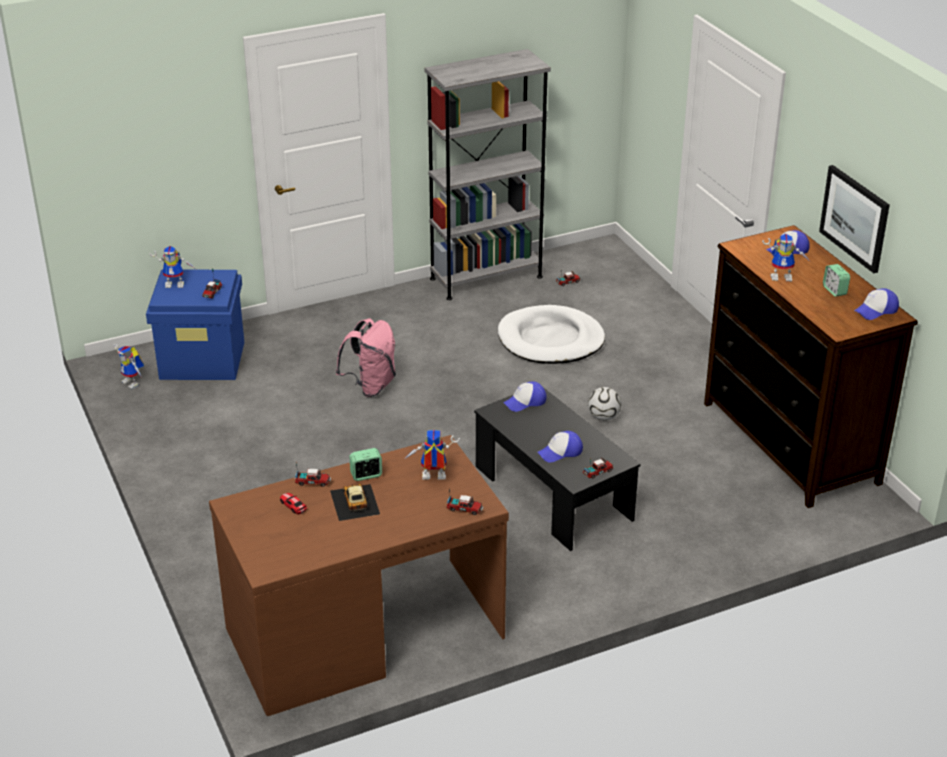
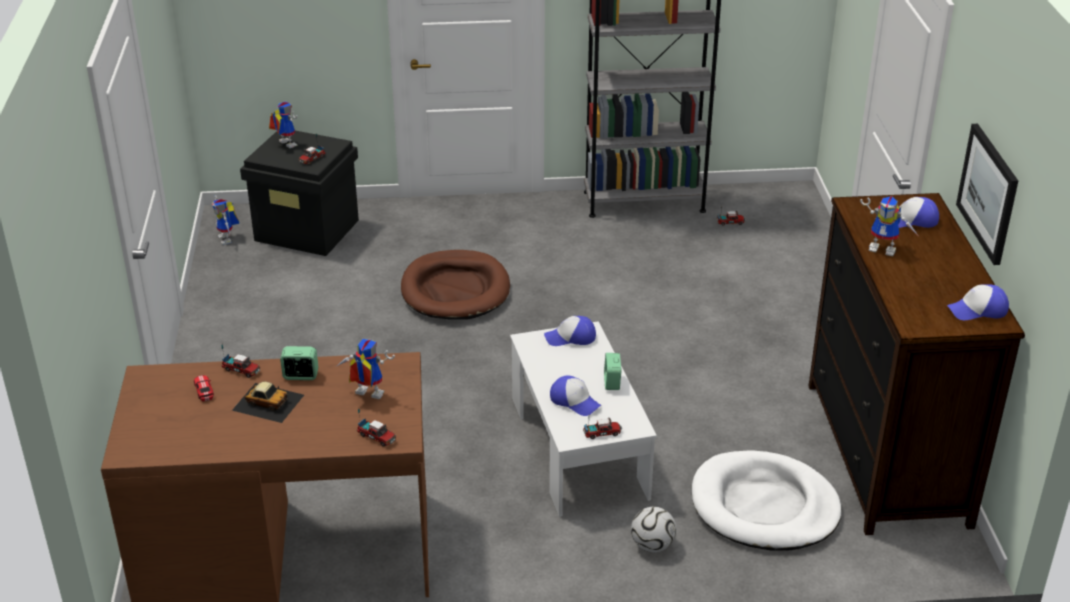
camera: 20 degrees right, 0 degrees up
(176, 284) = (284, 144): toy robot -> toy robot turned 150 degrees counterclockwise
(203, 360) = (308, 230): blue storage box -> black storage box
(354, 502) = (268, 402): toy car -> toy car turned 105 degrees clockwise
(370, 386) = (455, 290): pink backpack -> brown dog bed
(550, 340) = (675, 280): white dog bed -> white dog bed (764, 506)
(553, 493) = (578, 447): black coffee table -> white coffee table
(560, 452) = (574, 401): cap -> cap turned 135 degrees counterclockwise
(603, 417) = (684, 376): football -> football (652, 545)
(834, 290) = (939, 277): alarm clock -> alarm clock (612, 382)

